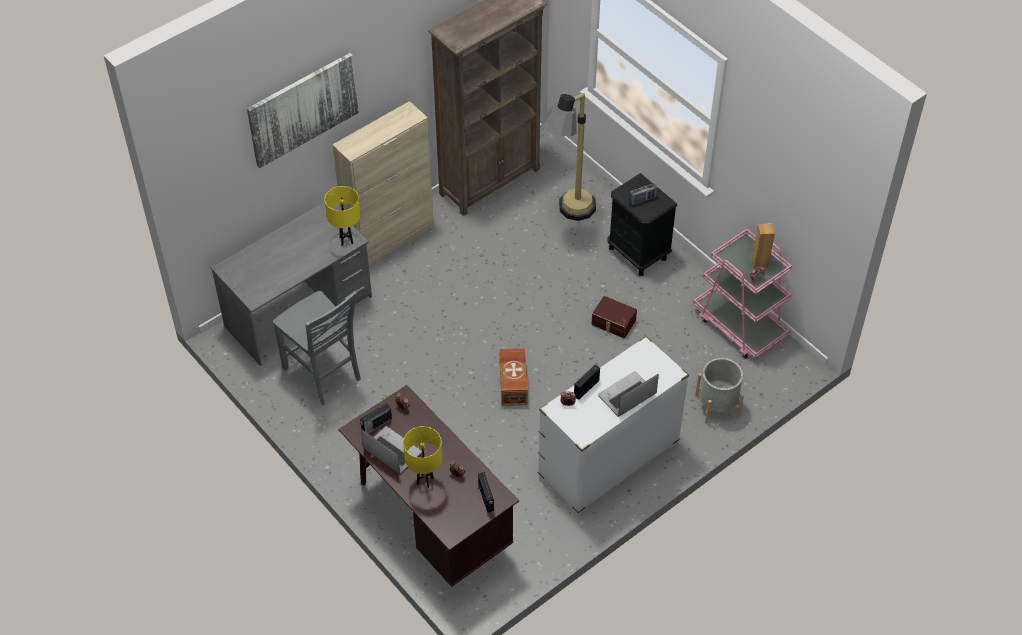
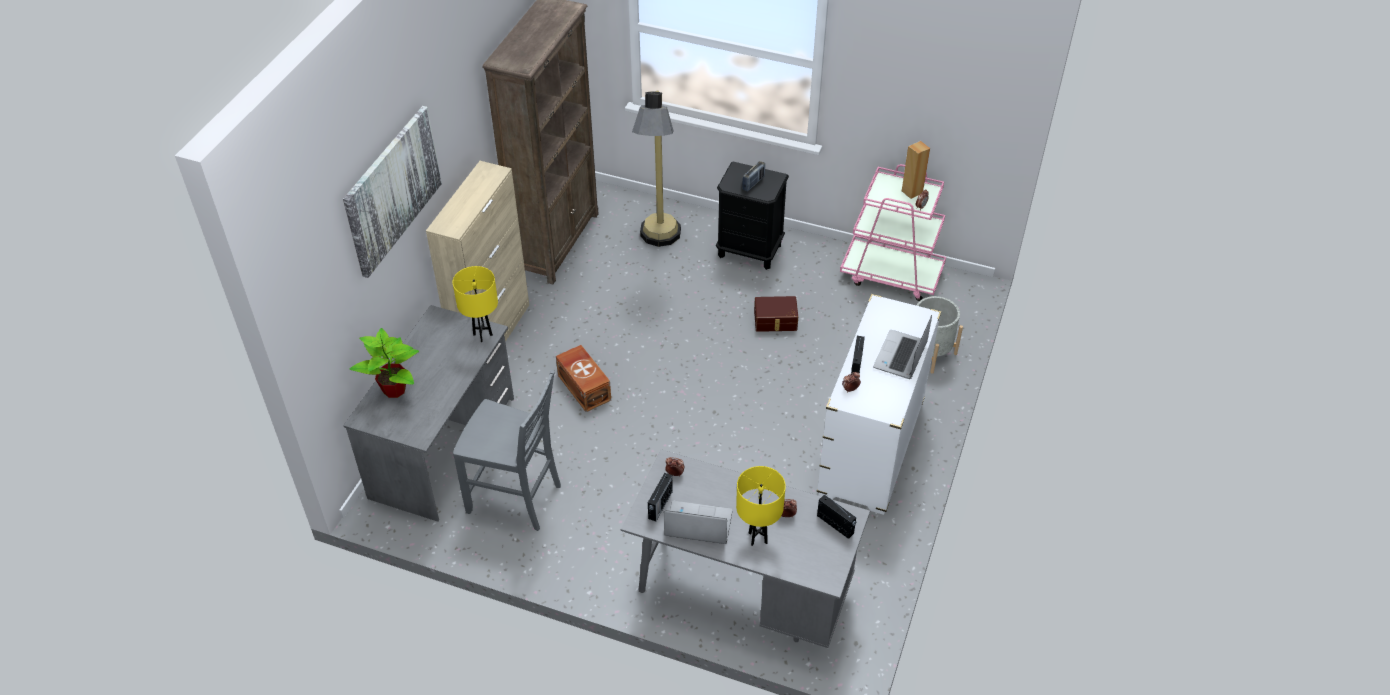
camera: 30 degrees left, 5 degrees down
(260, 256) = (395, 389): none -> potted plant
(430, 520) = (742, 594): brown desk -> grey desk
(514, 383) = (723, 418): brown storage box -> brown storage box (584, 386)

